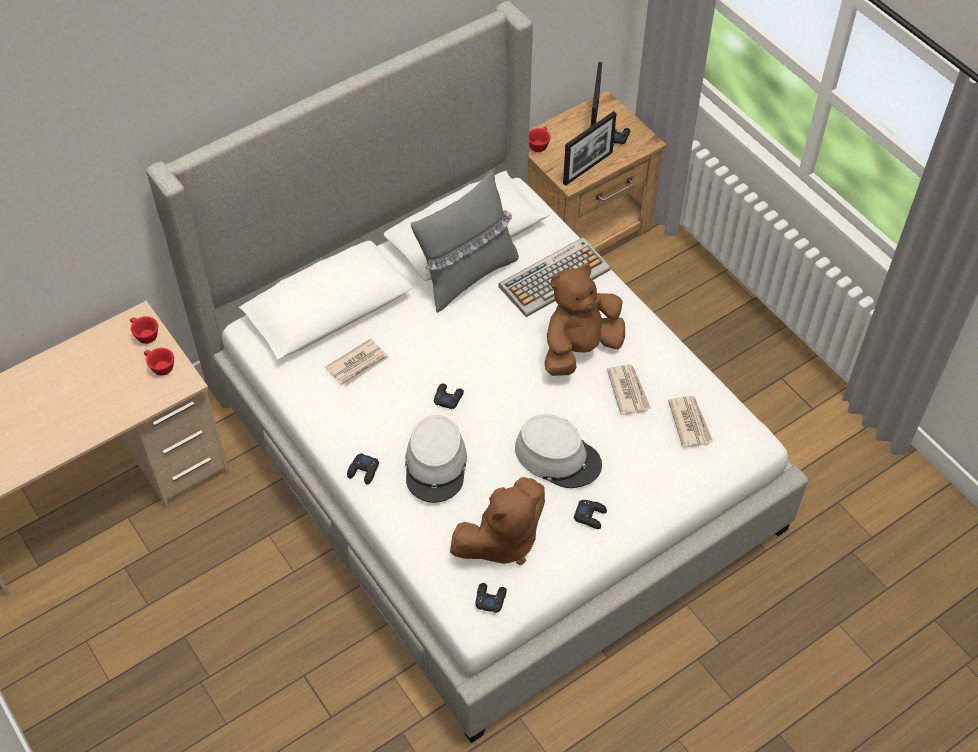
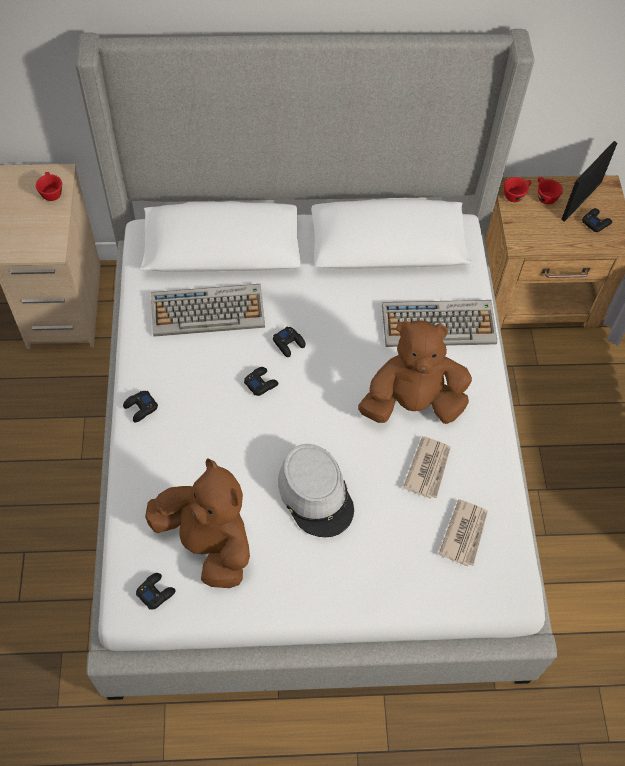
camera: 30 degrees right, 5 degrees up
(159, 367) = (41, 225): red cup -> red cup (544, 196)
(358, 364) = (209, 310): newspaper -> keyboard
(436, 465) = (204, 438): grey hat -> none
(467, 275) = (362, 281): grey pillow -> none
(502, 540) = (207, 543): brown plush toy -> brown plush toy turned 135 degrees counterclockwise
(588, 168) = (546, 238): picture frame -> none
(590, 516) = (303, 568): black game controller -> black game controller (289, 343)

